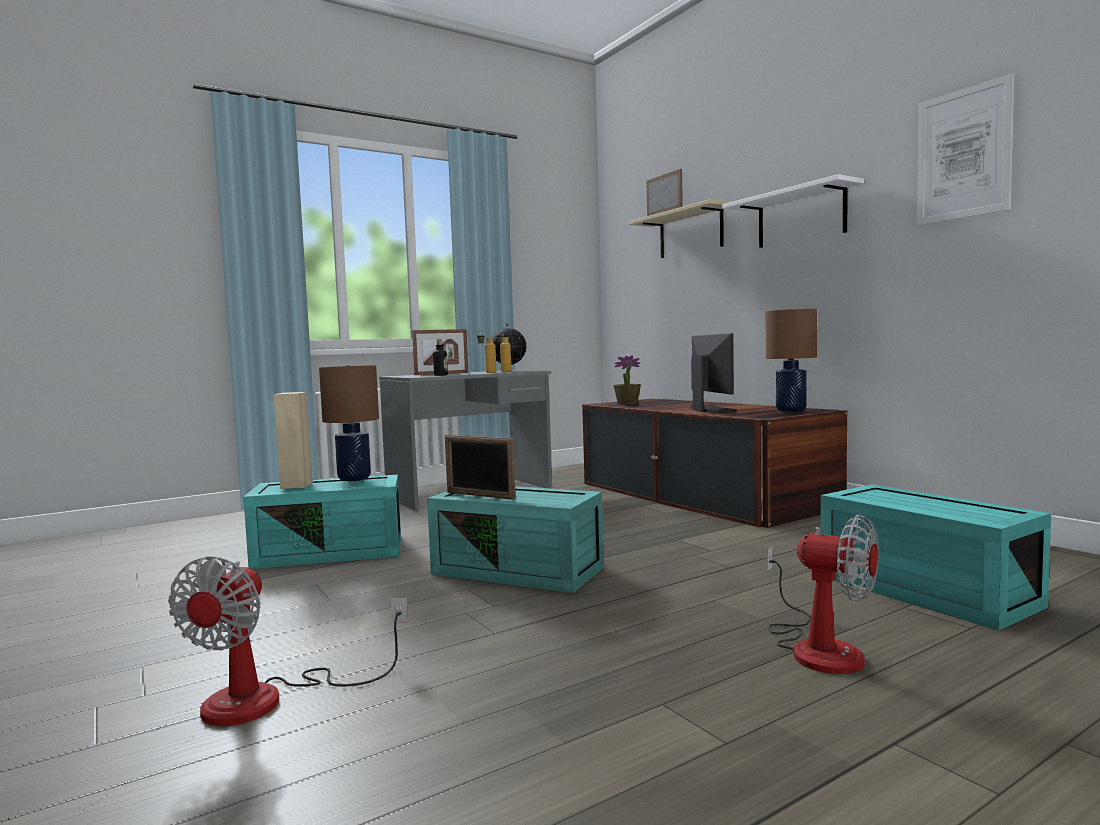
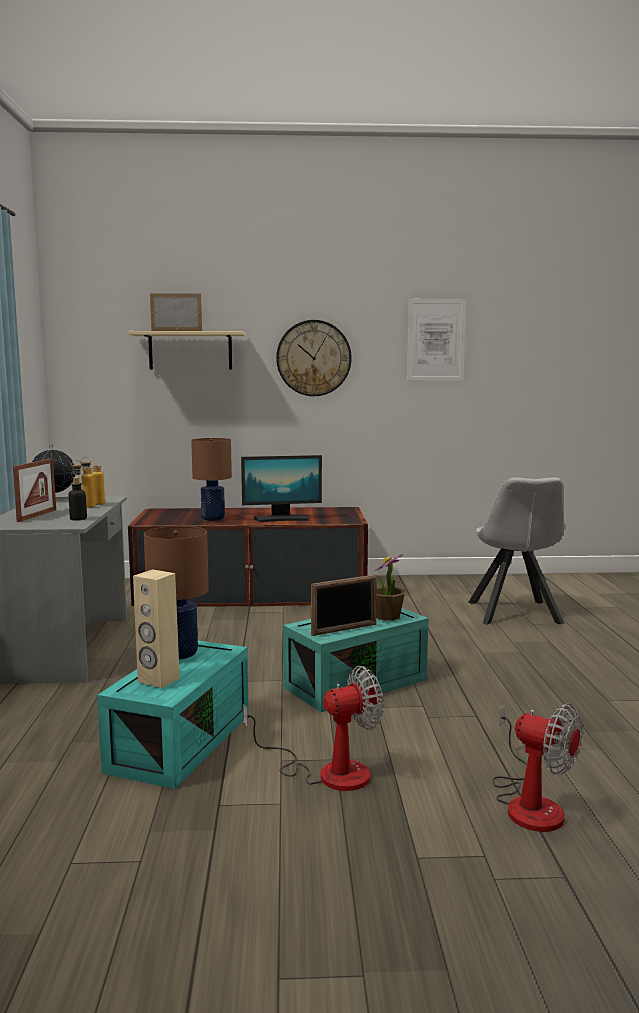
camera: 60 degrees left, 5 degrees up
(627, 404) = (171, 520): potted plant -> potted plant (387, 616)
(710, 410) = (282, 519): monitor -> monitor turned 150 degrees clockwise
(790, 411) = (337, 513): brown table lamp -> brown table lamp (212, 520)
(800, 217) = (313, 358): white shelf -> wall clock
(817, 647) = (566, 653): fan -> fan (327, 772)
(921, 590) = (515, 613): turquoise storage box -> grey chair

